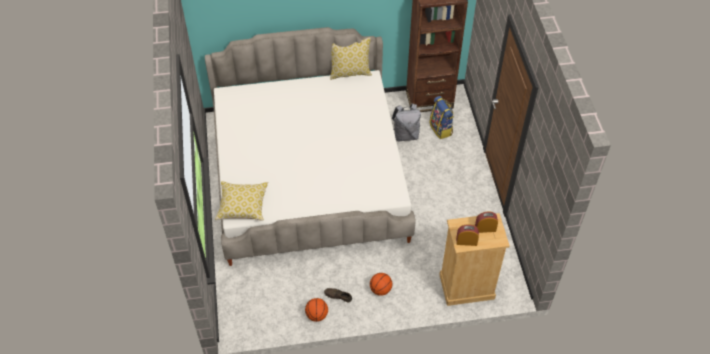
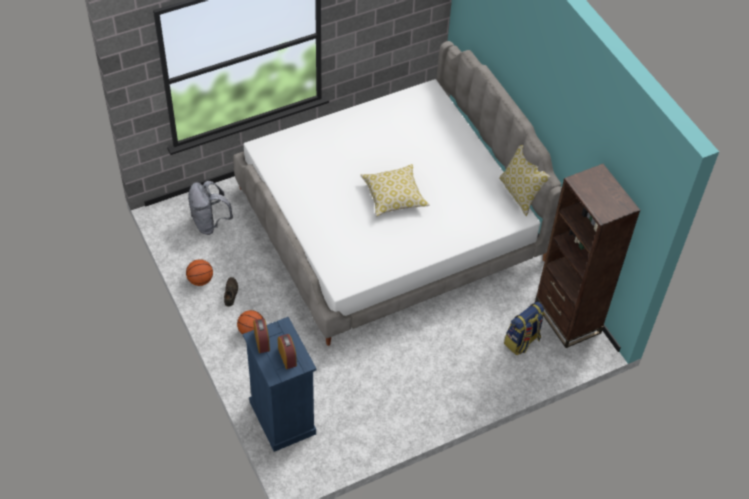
camera: 70 degrees right, 0 degrees up
(243, 205) = (278, 150): pillow -> pillow (394, 196)
(405, 135) = (494, 305): grey backpack -> grey backpack (210, 223)
(466, 287) = (282, 418): beige dresser -> blue dresser

